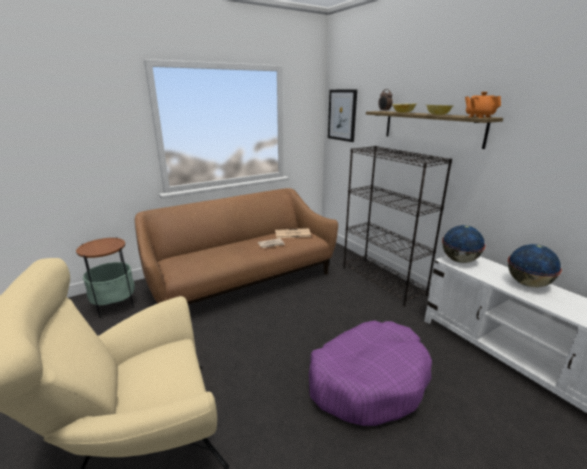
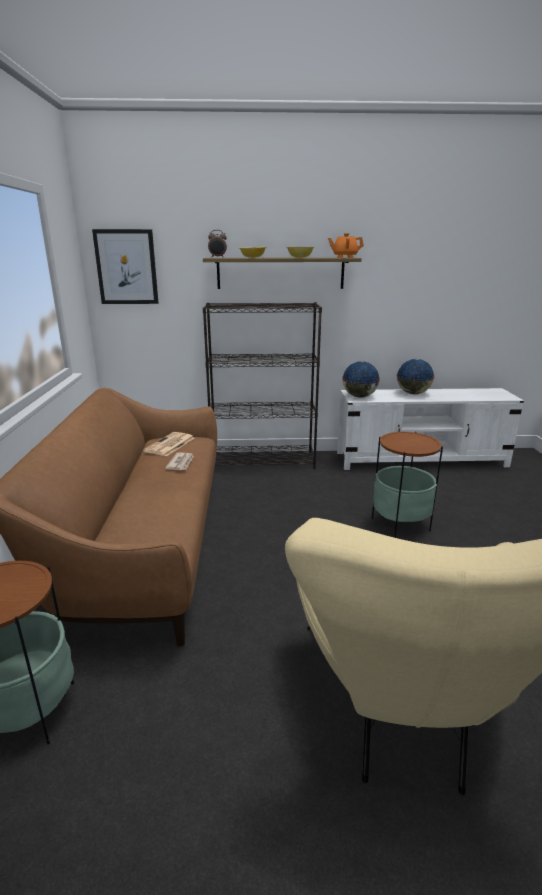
camera: 60 degrees left, 0 degrees up
(367, 380) = (400, 524): purple dog bed -> side table

